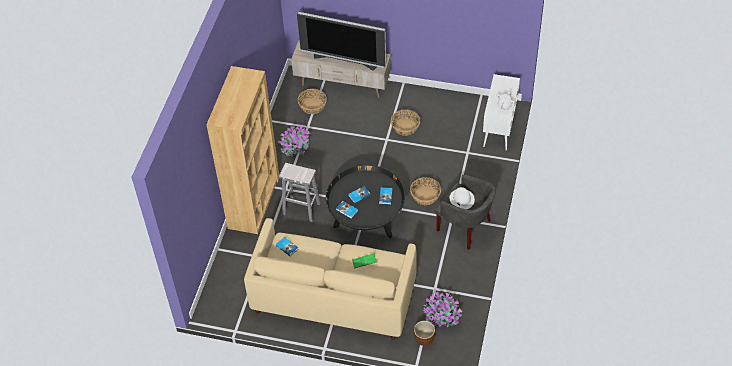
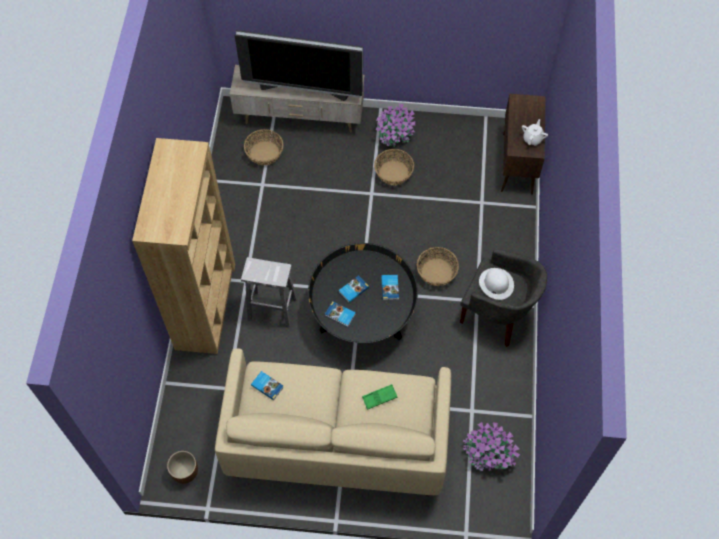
camera: 10 degrees left, 10 degrees up
(295, 148) = (250, 218): potted plant -> potted plant (394, 134)
(424, 339) = (469, 490): brown planter -> brown planter (185, 472)
(499, 129) = (517, 164): white cabinet -> brown cabinet

